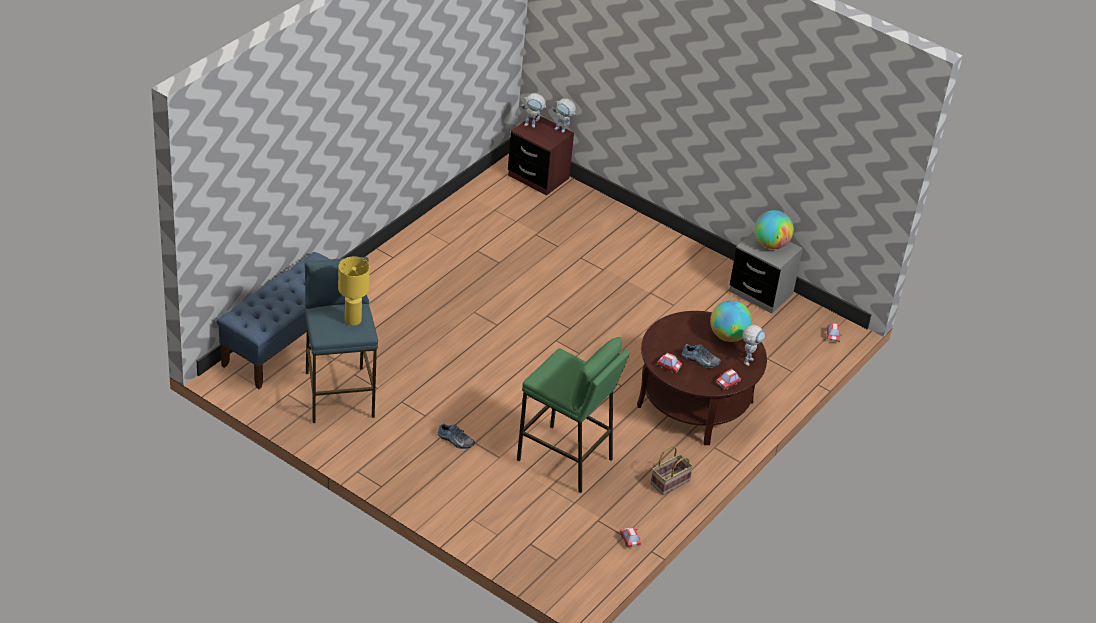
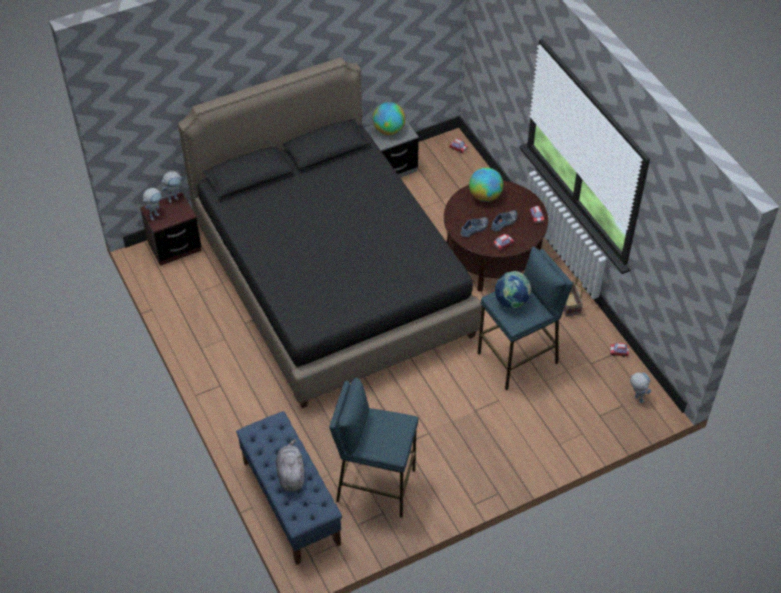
camera: 60 degrees left, 10 degrees up
(283, 297) = (290, 474): none -> grey plush toy
(352, 320) = (387, 425): yellow table lamp -> none
(455, 441) = (467, 423): shoe -> shoe (475, 229)
(565, 460) = (518, 358): green stool -> blue stool
(566, 369) = (511, 302): none -> globe
(573, 292) = (331, 279): none -> black bed
(748, 359) = (515, 195): toy robot -> toy robot (636, 397)

